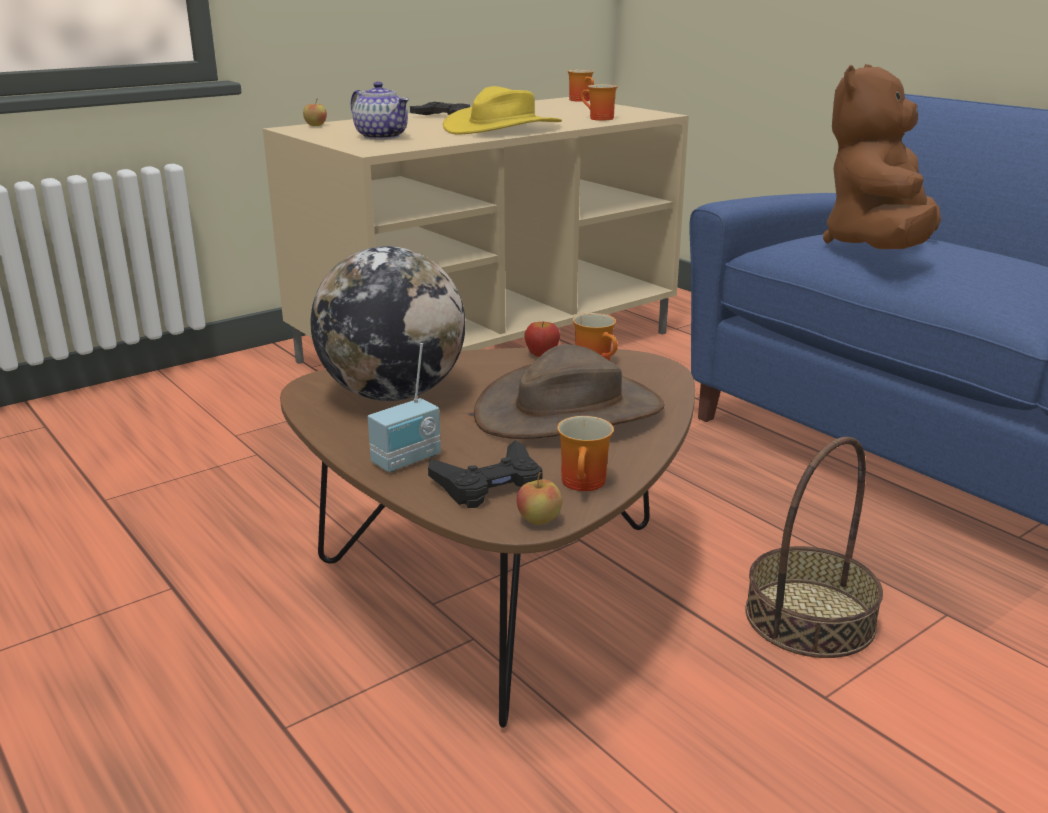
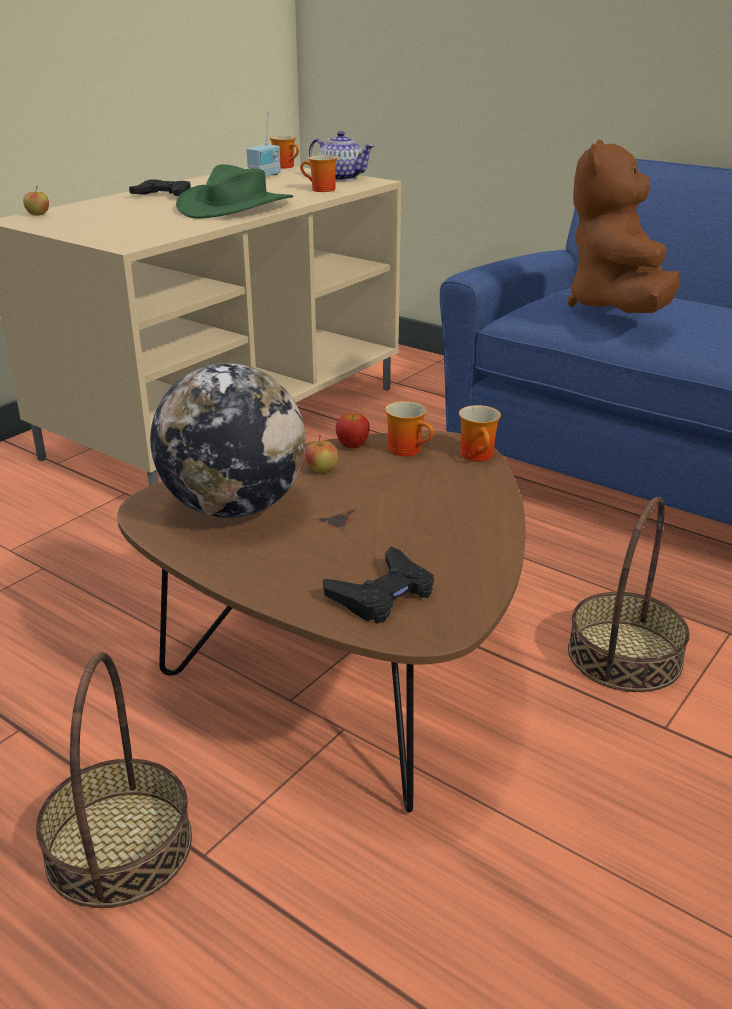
camera: 15 degrees left, 5 degrees up
(210, 704) = (118, 846): none -> basket
(381, 136) = (121, 225): teapot -> teapot (341, 177)
(408, 461) = (291, 580): radio -> radio (265, 176)
(502, 127) = (235, 206): yellow hat -> green hat
(539, 520) = (448, 626): apple -> apple (321, 470)
(569, 410) = (411, 504): brown hat -> none
(586, 484) = (469, 580): mug -> mug (480, 455)

